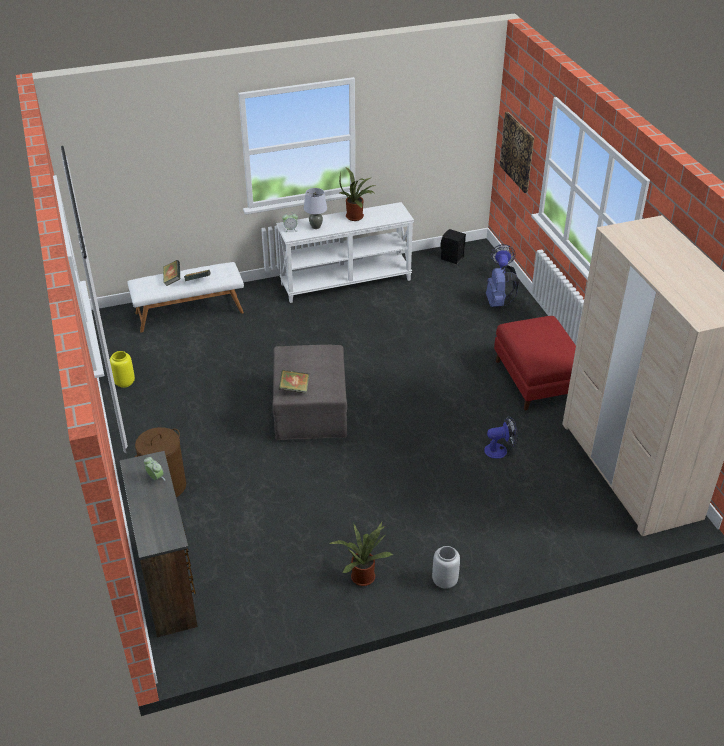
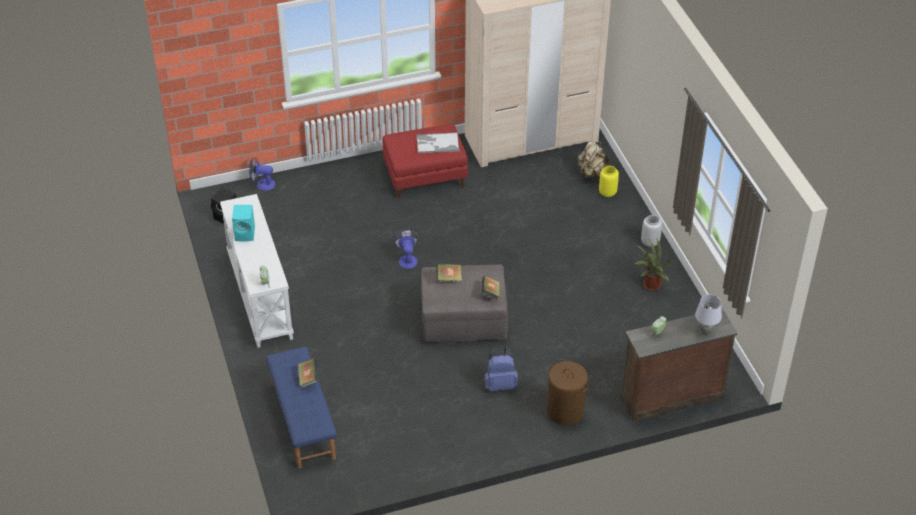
camera: 90 degrees left, 5 degrees up
(124, 382) = (421, 461): yellow vase -> yellow vase (607, 193)
(172, 279) = (301, 400): book -> book (449, 278)
(189, 312) = (302, 420): white bench -> blue bench
(316, 227) = (262, 263): grey table lamp -> grey table lamp (705, 332)
(356, 216) = (246, 234): potted plant -> turquoise speaker
(498, 303) = (309, 189): blue backpack -> blue backpack (500, 384)
(500, 450) = (512, 204): fan -> fan (407, 259)
(517, 151) = (227, 82): picture -> none
(543, 350) = (437, 143): none -> tray
(574, 526) = (591, 173): none -> beige backpack

